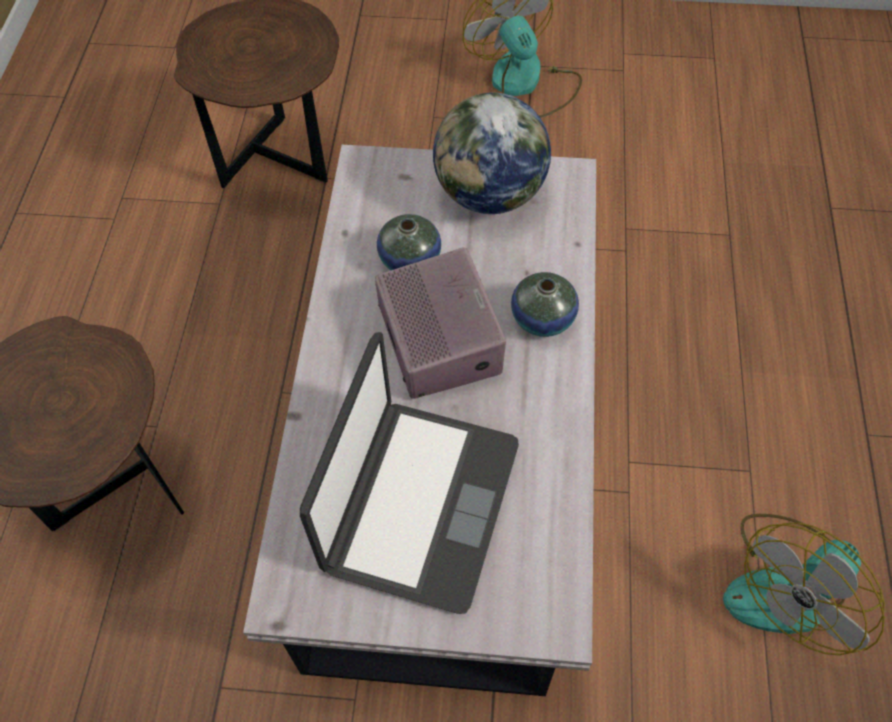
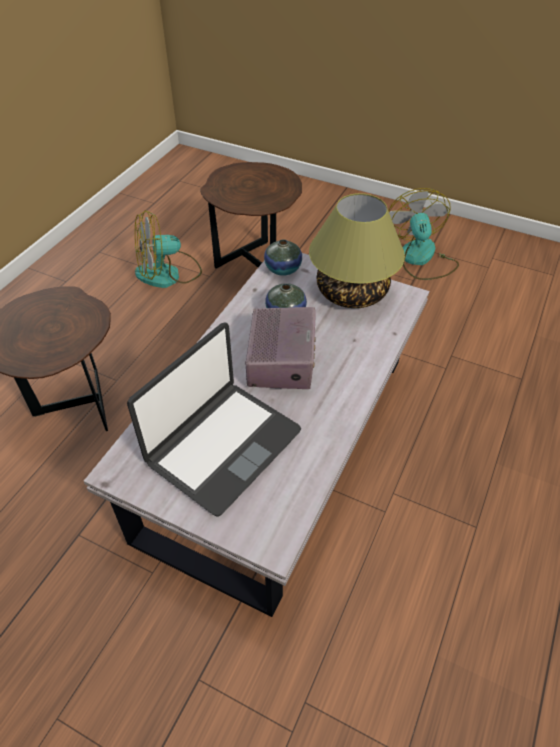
camera: 20 degrees right, 10 degrees down
(490, 195) = (352, 292): globe -> table lamp
(542, 318) = (351, 367): vase -> vase (283, 269)
(790, 586) = (475, 612): fan -> fan (168, 274)

